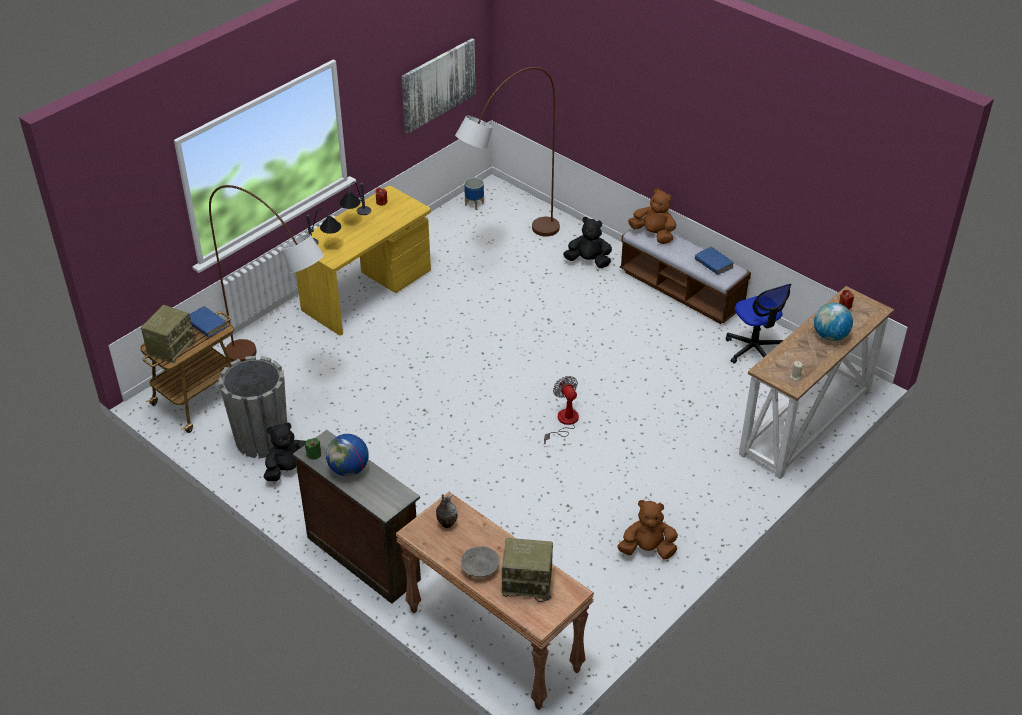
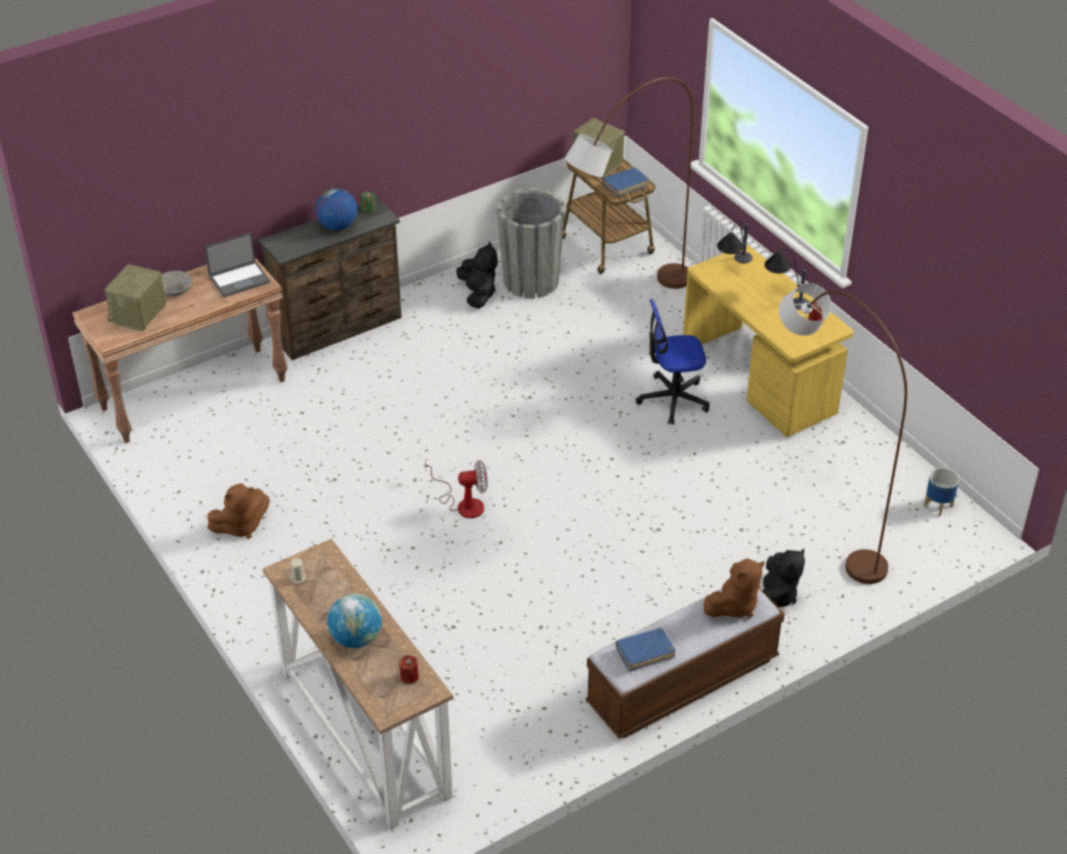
camera: 105 degrees right, 0 degrees up
(438, 85) = (975, 319): picture -> none
(446, 524) = (240, 279): vase -> laptop
(647, 549) = (241, 526): brown plush toy -> brown plush toy turned 45 degrees clockwise
(754, 349) = (527, 726): office chair -> office chair (673, 399)

